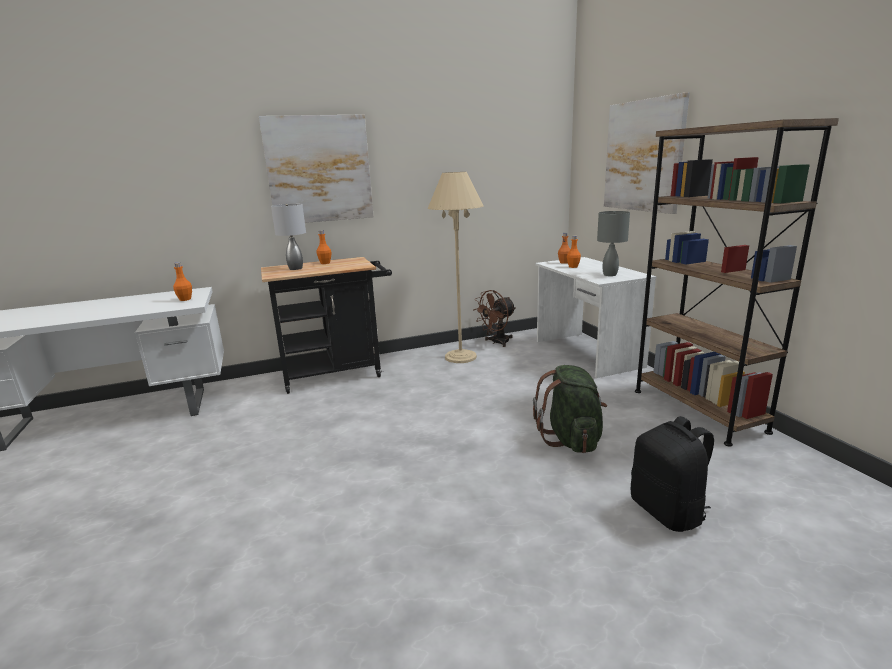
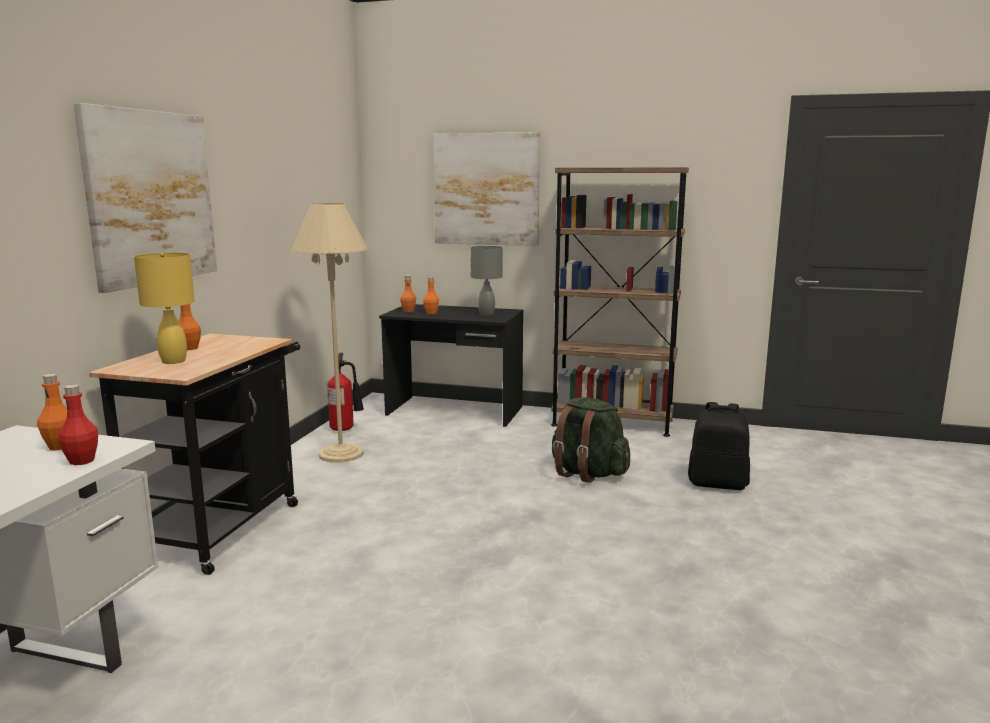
camera: 55 degrees left, 5 degrees down
(167, 307) = (82, 461): none -> red bottle
(295, 268) = (173, 361): grey table lamp -> yellow table lamp
(496, 342) = (345, 429): brown fan -> fire extinguisher
(586, 354) = (454, 411): white desk -> black desk

